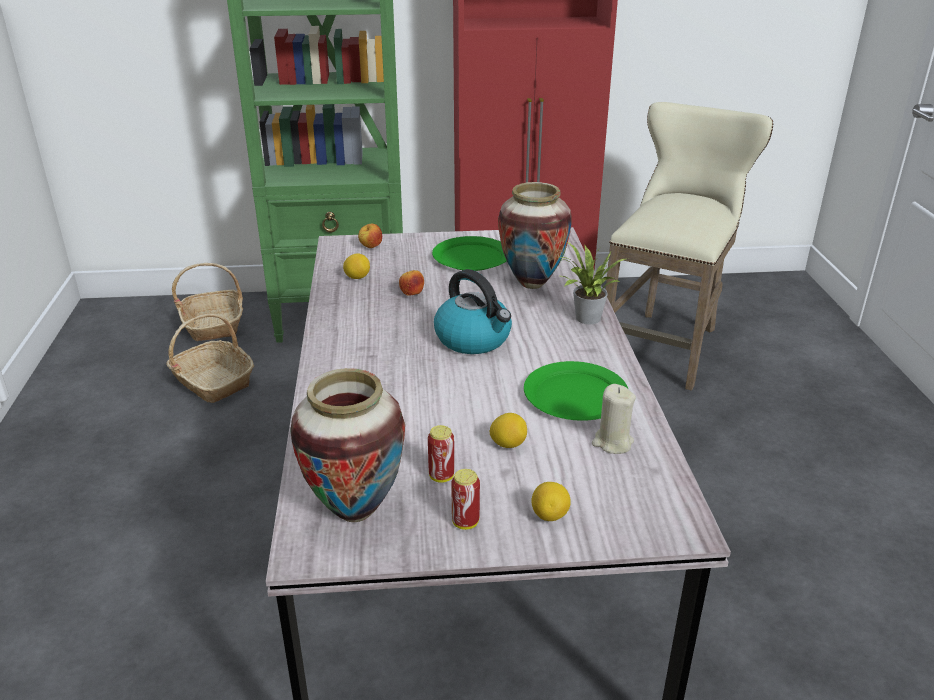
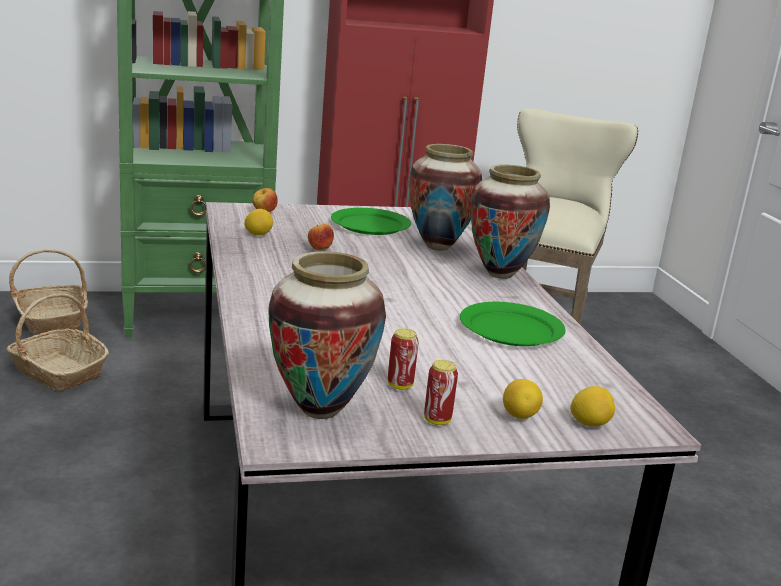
camera: 10 degrees left, 10 degrees down
(474, 339) = (395, 285): kettle -> none
(508, 444) = (458, 363): lemon -> lemon (589, 423)
(585, 319) = (500, 274): potted plant -> vase
(612, 442) = (560, 364): beige candle -> none

